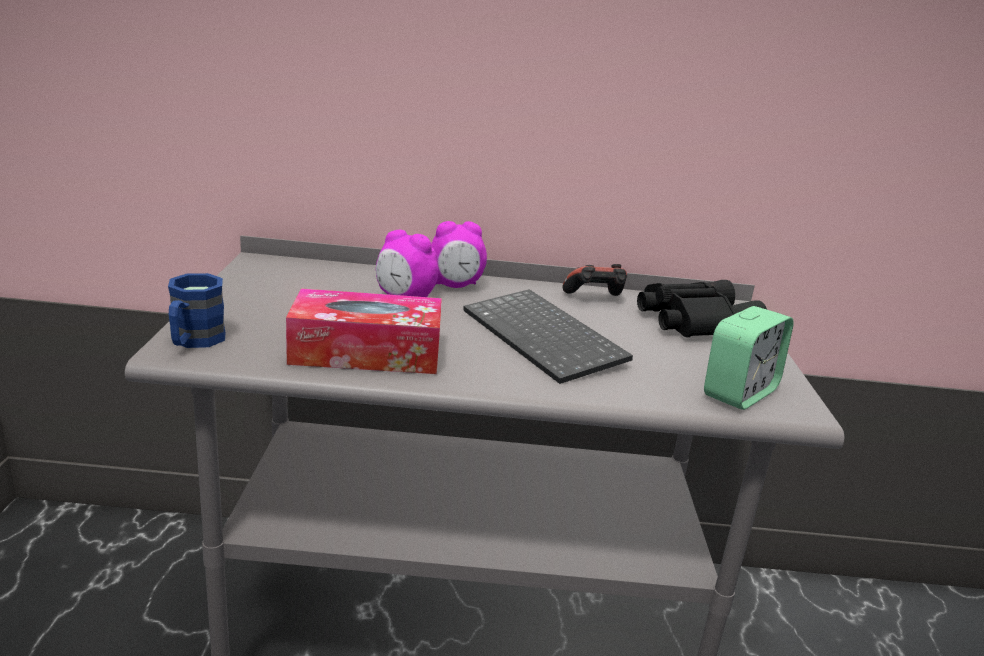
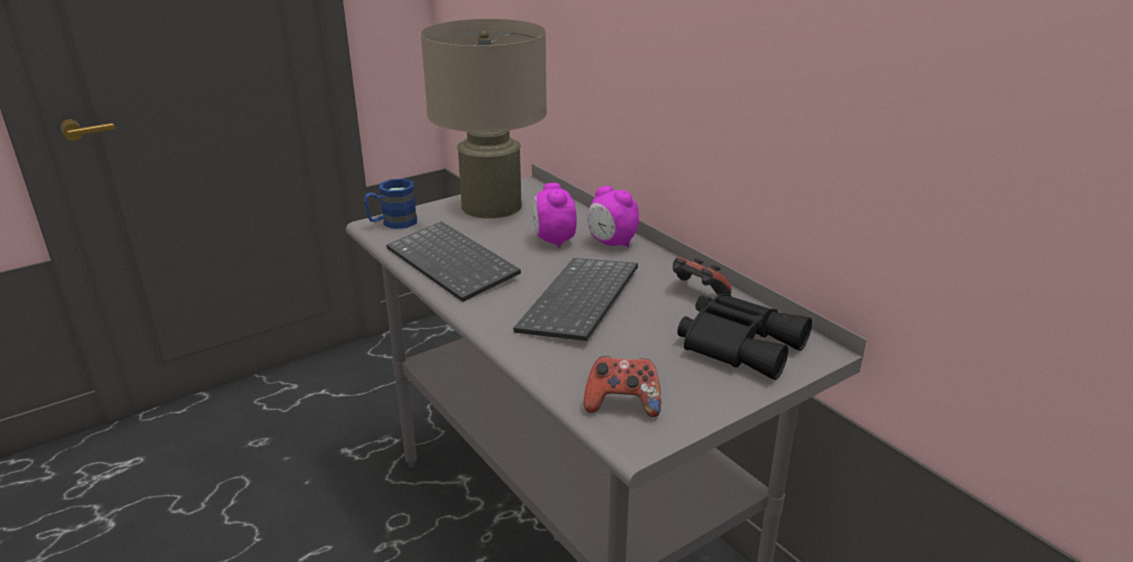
camera: 55 degrees right, 5 degrees up
(269, 289) = (492, 206): none -> beige table lamp
(366, 352) = (455, 263): tissue box -> keyboard
(739, 393) = (622, 404): alarm clock -> game controller

